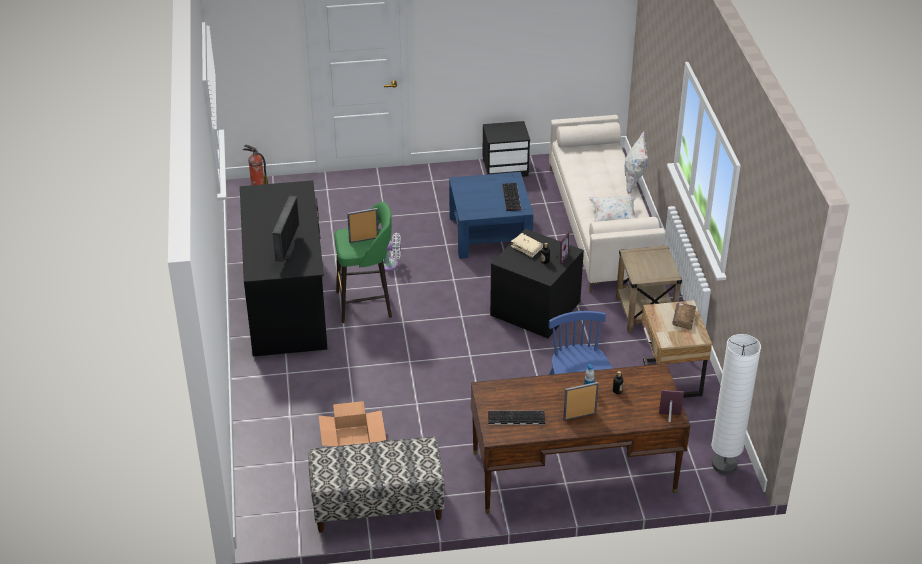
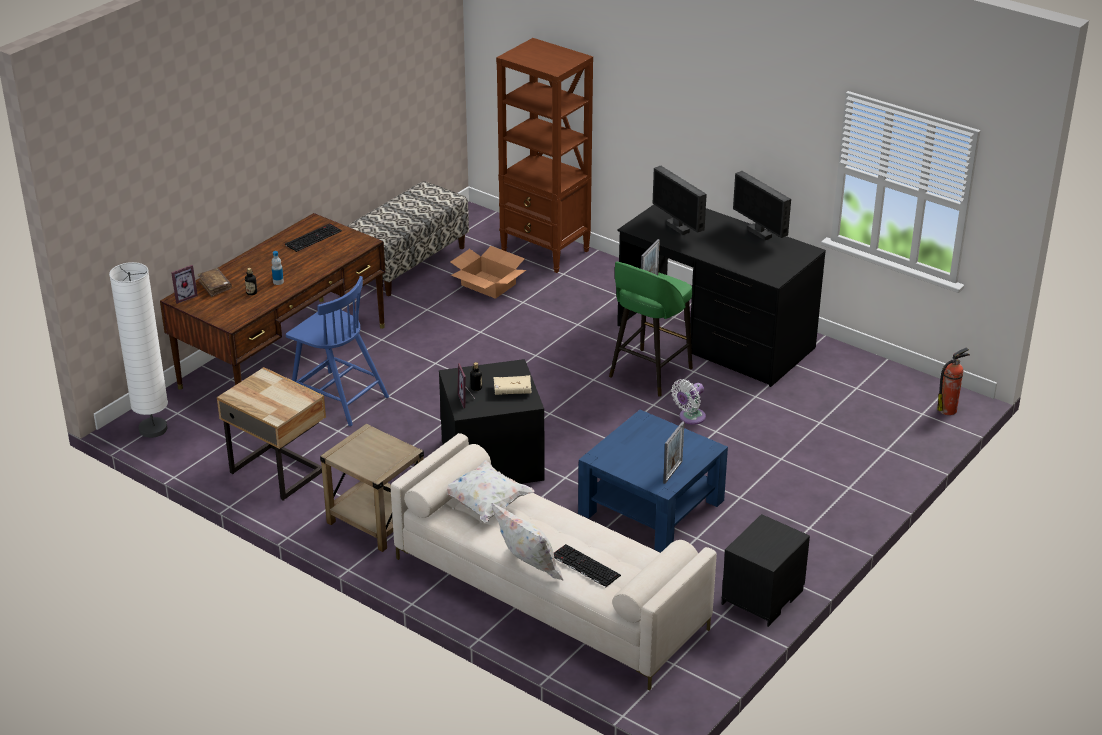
camera: 135 degrees right, 5 degrees down
(250, 218) = (760, 233): none -> monitor
(268, 446) = (545, 251): none -> brown bookcase
(512, 197) = (628, 463): keyboard -> keyboard (584, 566)
(579, 416) = (262, 262): picture frame -> picture frame (672, 472)
(683, 319) = (267, 403): brown book -> brown book (215, 286)

